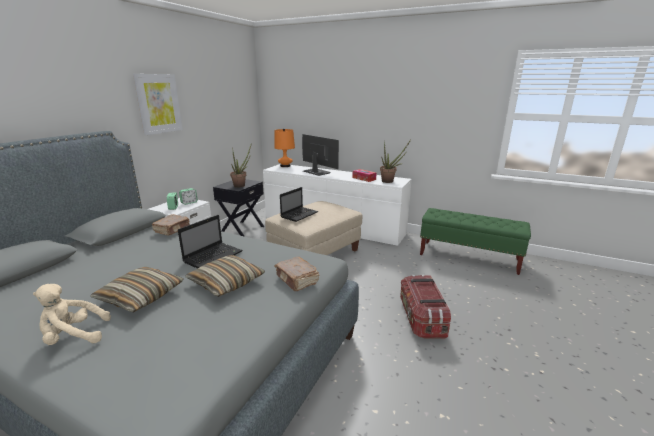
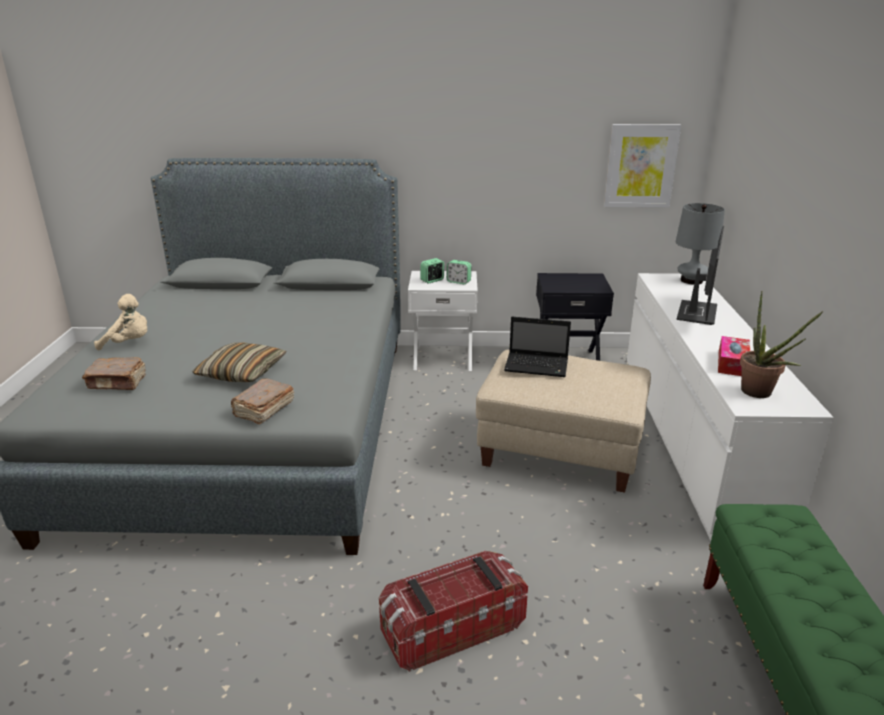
camera: 65 degrees right, 5 degrees up
(74, 337) = (129, 343): beige plush toy -> beige plush toy turned 135 degrees clockwise
(141, 296) = (196, 343): pillow -> none
(158, 104) = (465, 129): picture -> picture (641, 166)
(173, 230) = (352, 303): brown book -> brown book (118, 383)
(214, 256) = (298, 346): laptop -> none
(241, 185) = (571, 286): potted plant -> none
(285, 166) = (691, 280): orange table lamp -> grey table lamp

